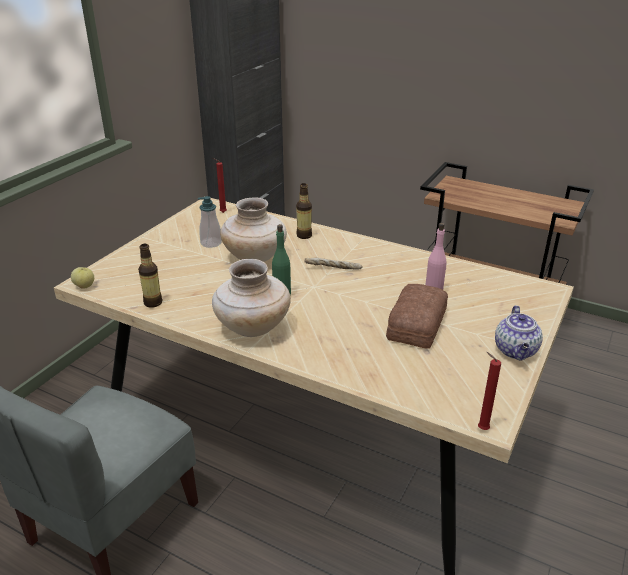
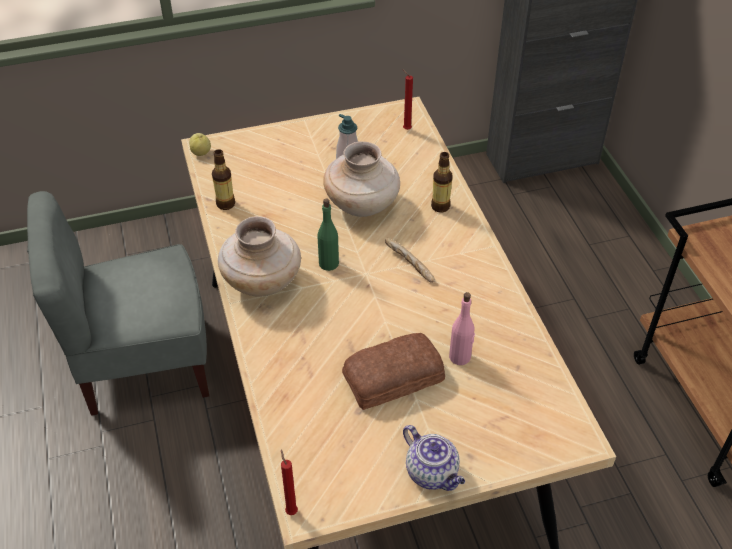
camera: 45 degrees right, 15 degrees up
(516, 351) = (433, 473): teapot -> teapot turned 90 degrees counterclockwise

